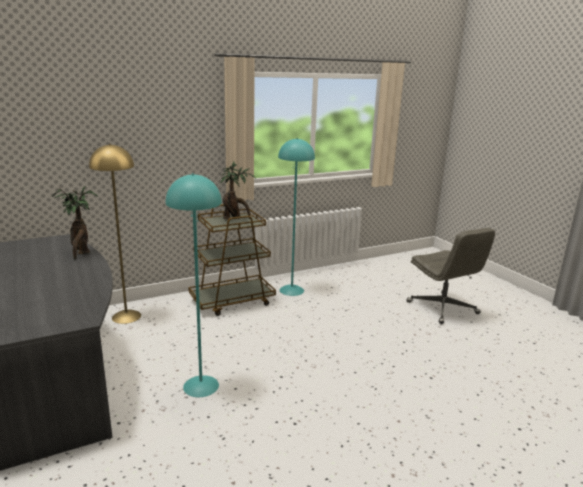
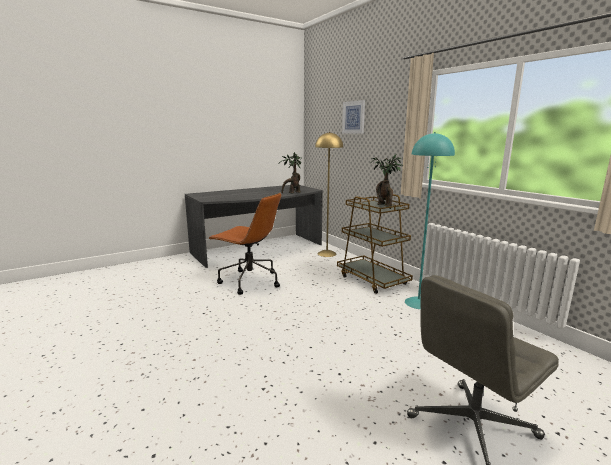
camera: 85 degrees right, 5 degrees down
(115, 117) = (354, 117): none -> picture
(201, 386) = (249, 281): turquoise floor lamp -> brown office chair

